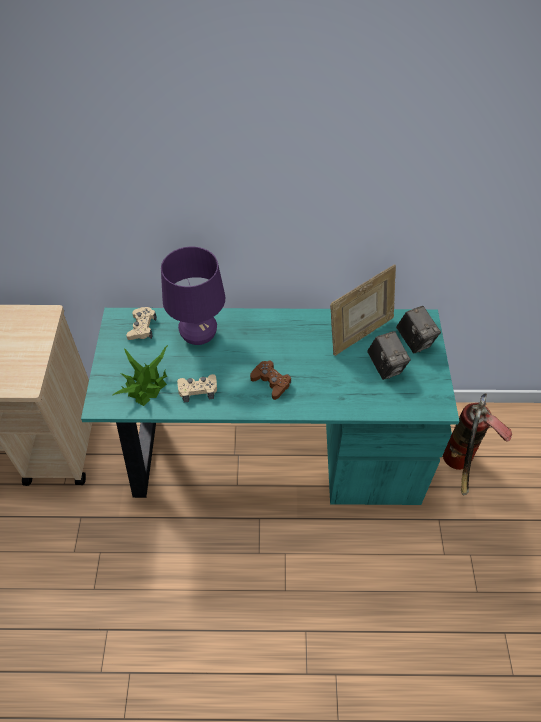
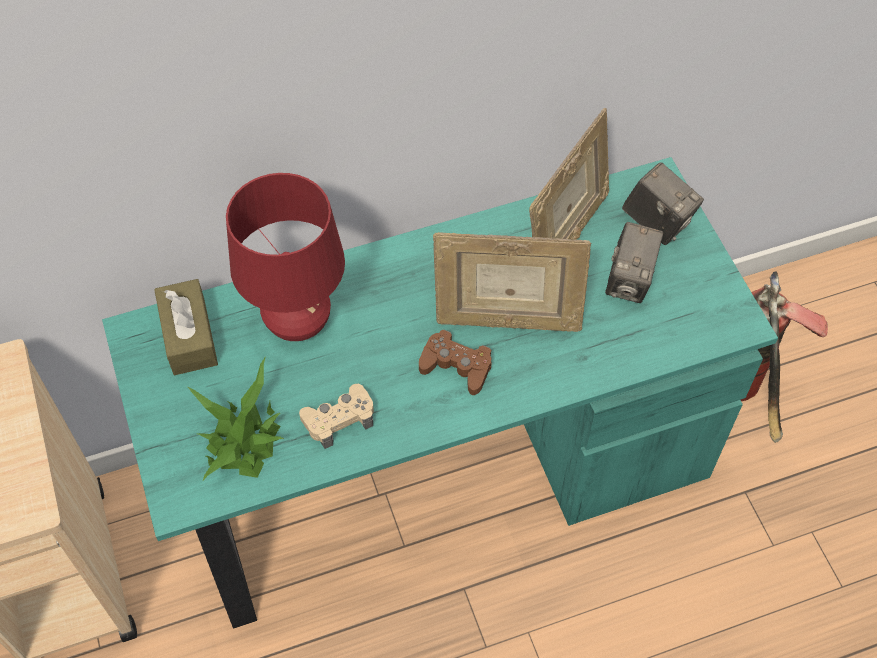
camera: 20 degrees left, 5 degrees up
(142, 327) = (189, 336): beige game controller -> brown tissue box
(199, 337) = (298, 323): purple table lamp -> red table lamp
(308, 367) = (507, 321): none -> picture frame
(385, 366) = (629, 281): camera -> camera turned 60 degrees clockwise

